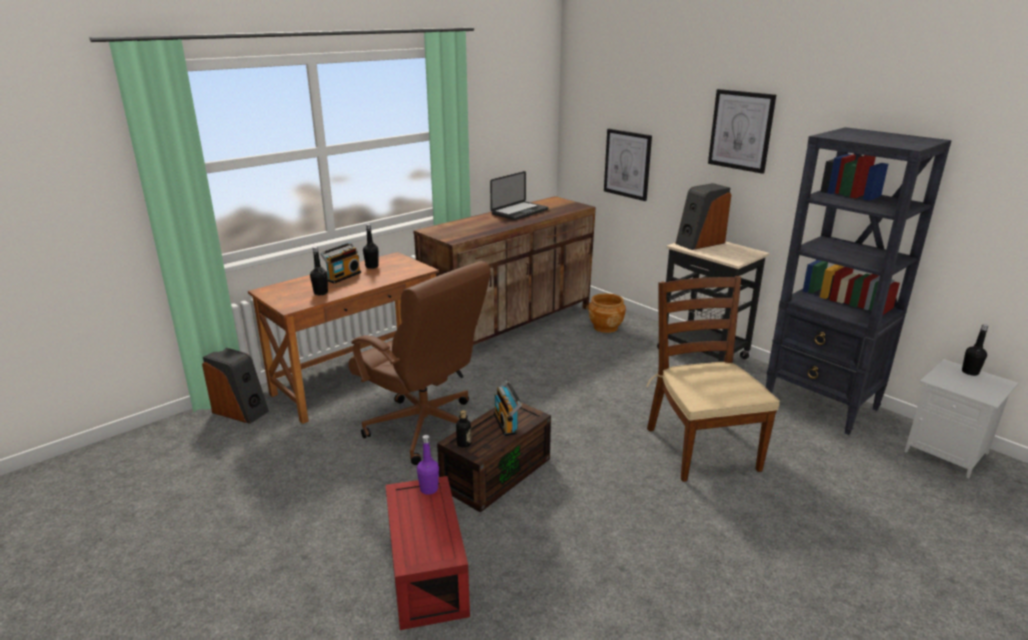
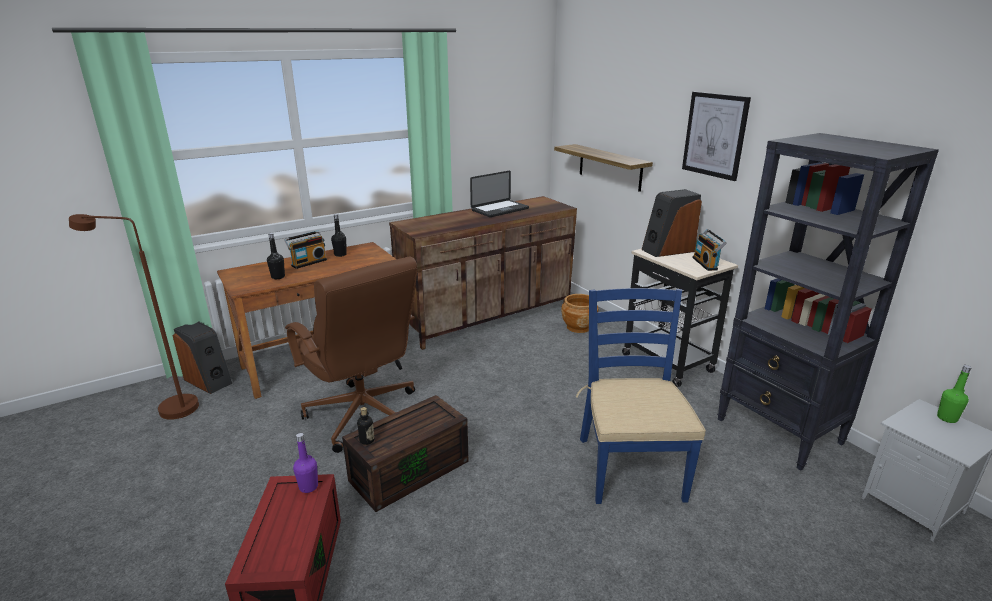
camera: 10 degrees right, 0 degrees up
(211, 442) = (168, 409): none -> brown floor lamp
(507, 423) = (419, 422): radio -> radio (706, 264)
(627, 164) = (610, 167): picture -> shelf
(701, 448) = (629, 467): brown chair -> blue chair
(970, 372) = (947, 418): black bottle -> green bottle

